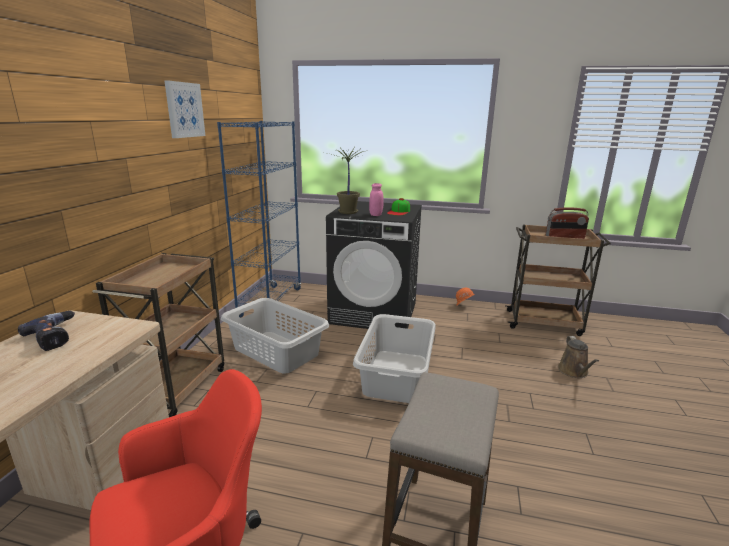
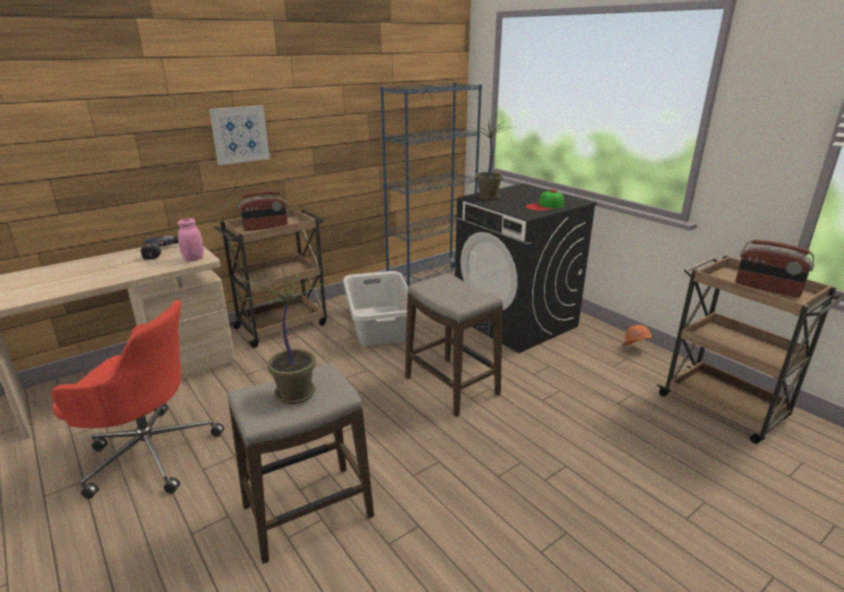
camera: 40 degrees right, 5 degrees up
(156, 278) = (265, 227): none -> radio
(184, 110) = (340, 76): picture -> picture (240, 134)
(376, 215) = (509, 205): pink jar -> pink jar (194, 259)
(396, 375) = (451, 386): grey laundry basket -> stool
(449, 408) = (296, 393): none -> potted plant
(574, 372) = (665, 474): brown watering can -> none

